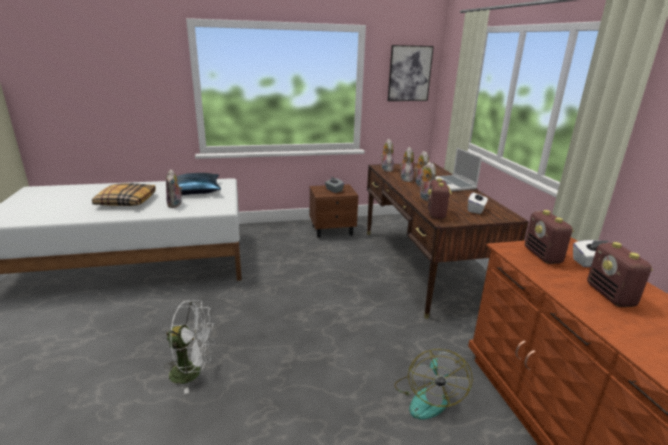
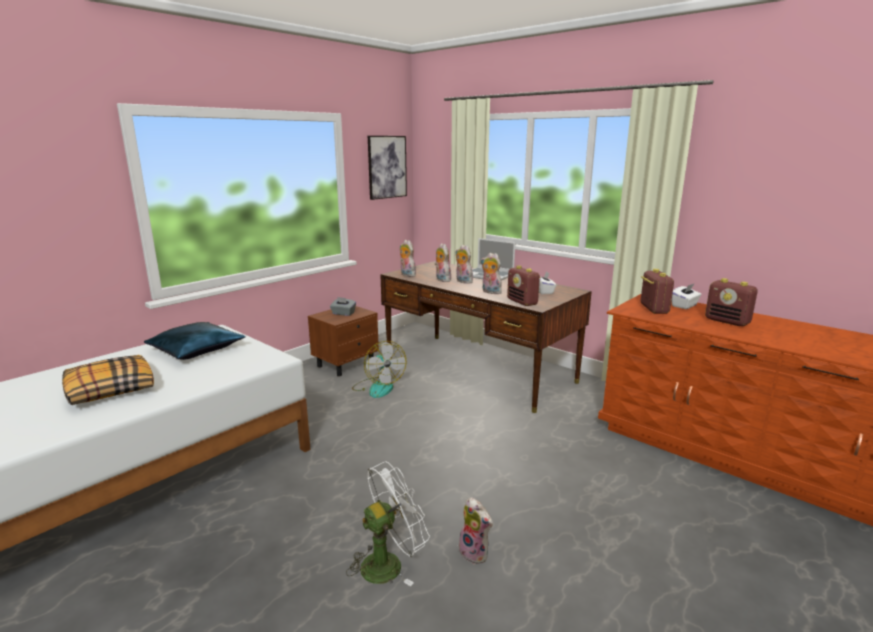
camera: 35 degrees left, 5 degrees down
(175, 205) = (200, 372): plush toy -> plush toy (475, 553)
(427, 397) = (612, 472): fan -> fan (378, 387)
(543, 256) = (653, 309): radio -> radio turned 135 degrees counterclockwise

